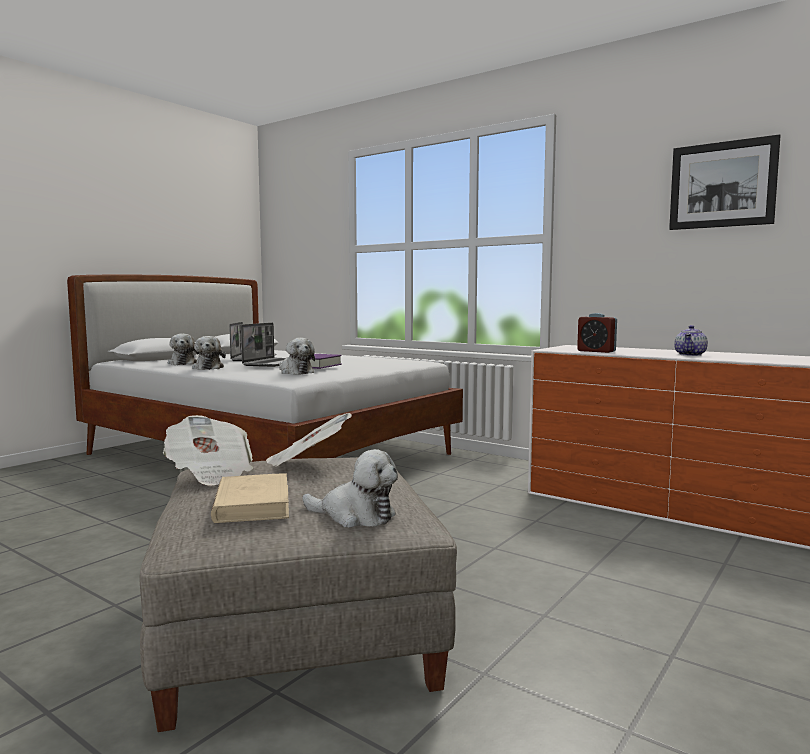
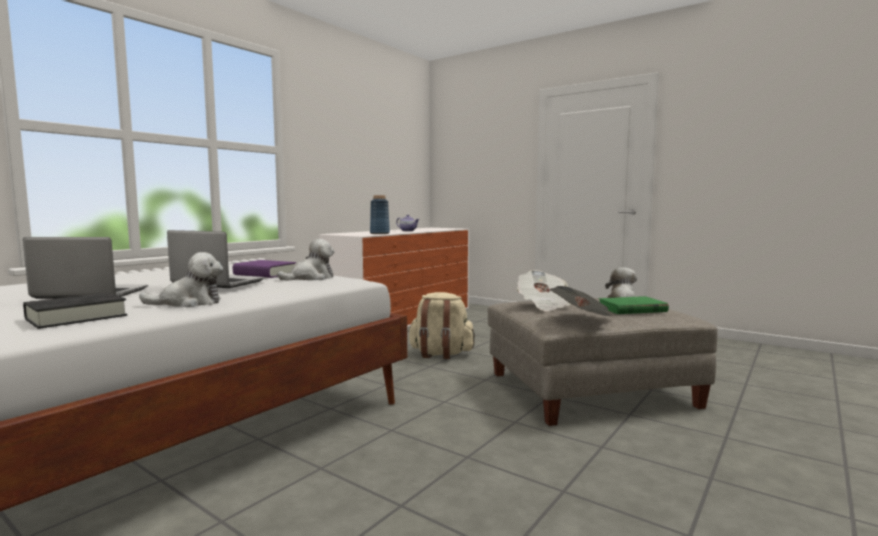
camera: 90 degrees left, 0 degrees up
(183, 363) = (76, 317): plush toy -> black book
(252, 503) = (631, 309): beige book -> green book
(471, 532) = (440, 354): none -> beige backpack
(596, 351) = (379, 233): alarm clock -> blue vase
(722, 185) = (368, 134): picture -> none

